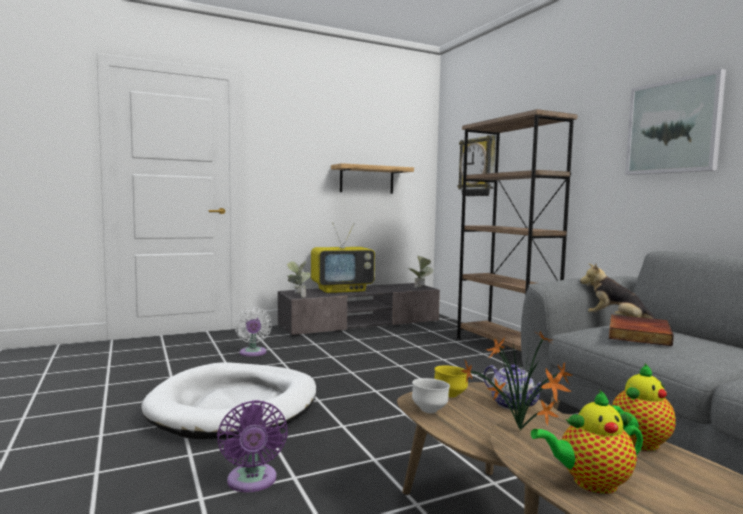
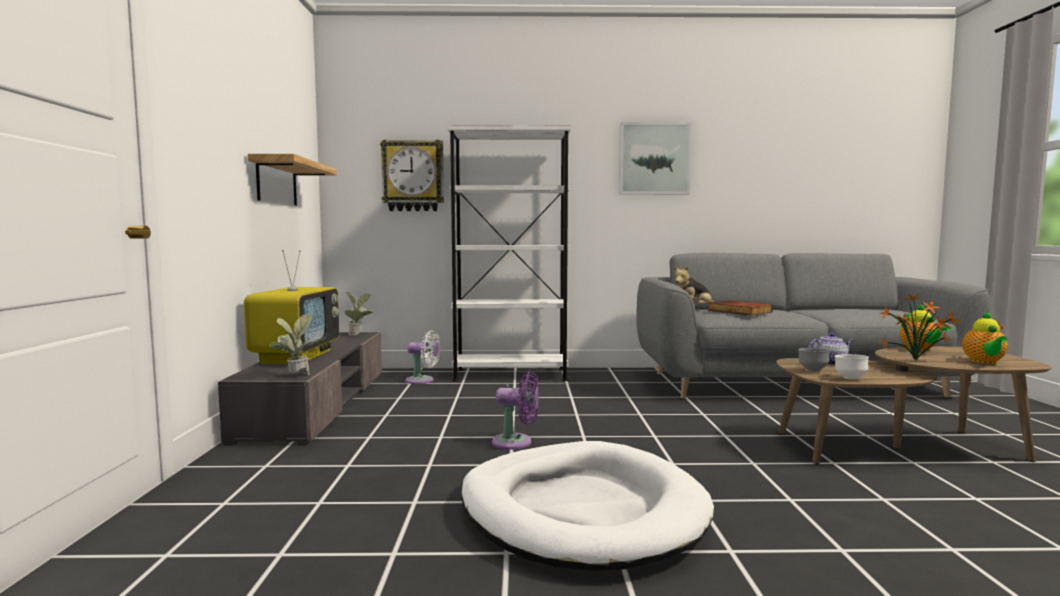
camera: 65 degrees left, 0 degrees up
(252, 482) = (801, 520): purple fan -> purple fan (516, 442)
(253, 353) = (354, 478): white fan -> white fan (422, 381)
(450, 395) = (812, 370): yellow bowl -> grey bowl
(504, 349) = (510, 375): brown bookcase -> white bookcase

